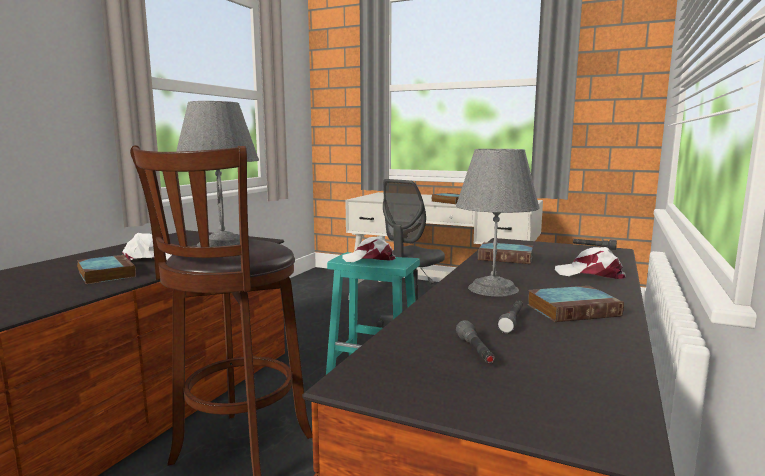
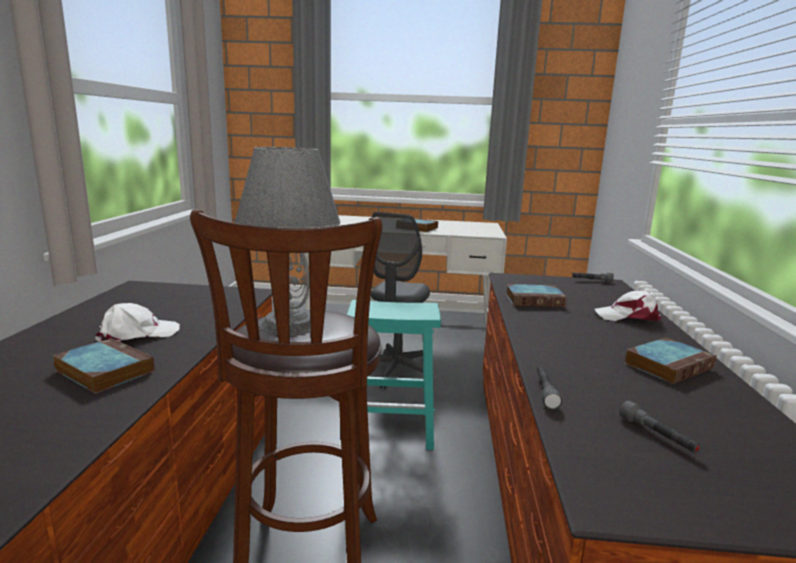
camera: 20 degrees left, 5 degrees up
(369, 259) = (389, 308): white cap -> none
(493, 289) = (573, 345): grey table lamp -> none
(512, 322) = (639, 389): grey flashlight -> grey flashlight (545, 392)

